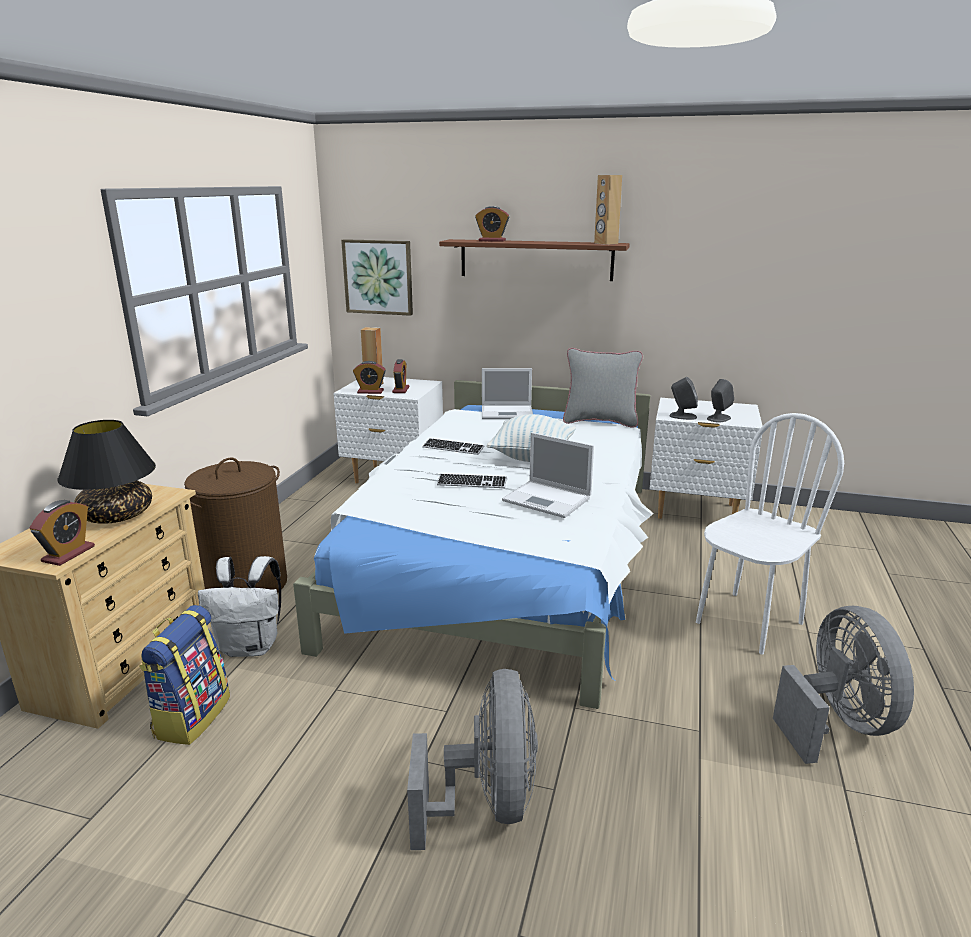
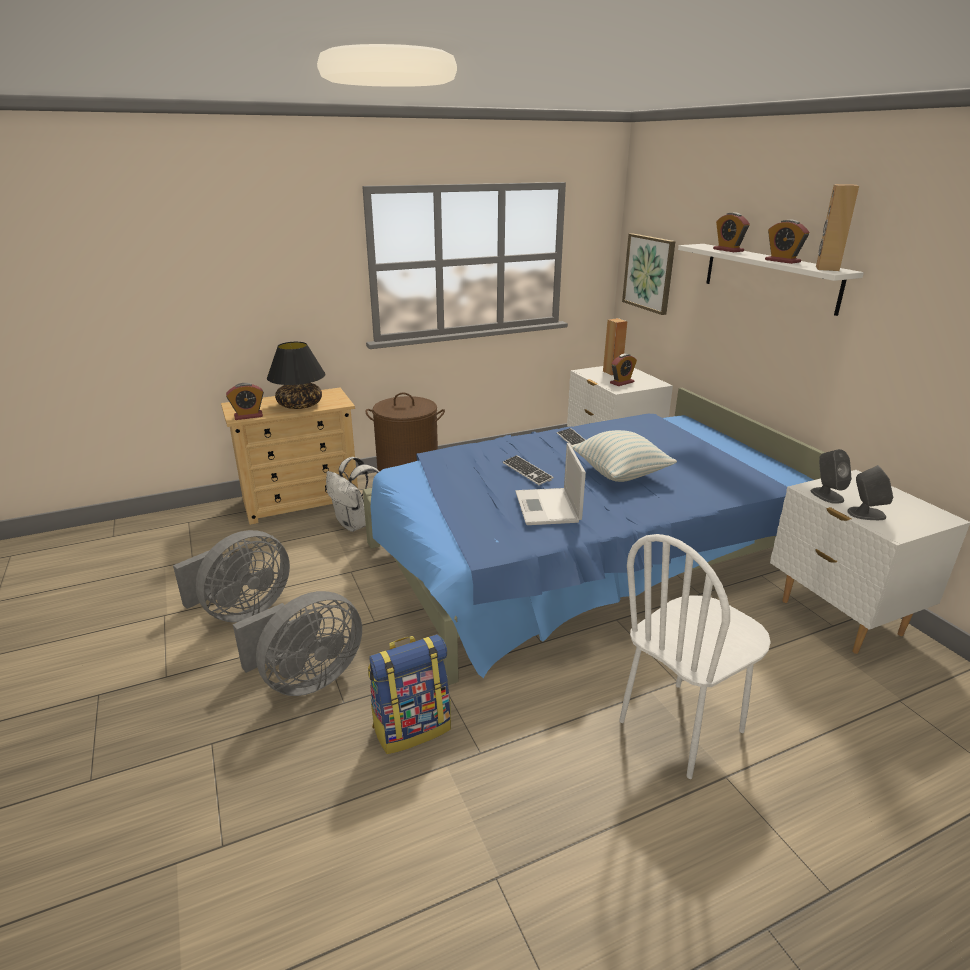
camera: 50 degrees right, 5 degrees up
(191, 716) = (282, 542): backpack -> backpack (412, 727)
(370, 392) = (596, 377): alarm clock -> alarm clock (782, 261)
(506, 558) = (582, 558): white bed -> blue bed
(508, 413) = (691, 432): laptop -> none
(536, 260) = (769, 277): brown shelf -> white shelf
(600, 421) = (760, 471): grey pillow -> none
(748, 622) = (682, 727): white chair -> white chair turned 135 degrees clockwise
(836, 723) = (589, 845): grey fan -> grey fan (242, 611)

